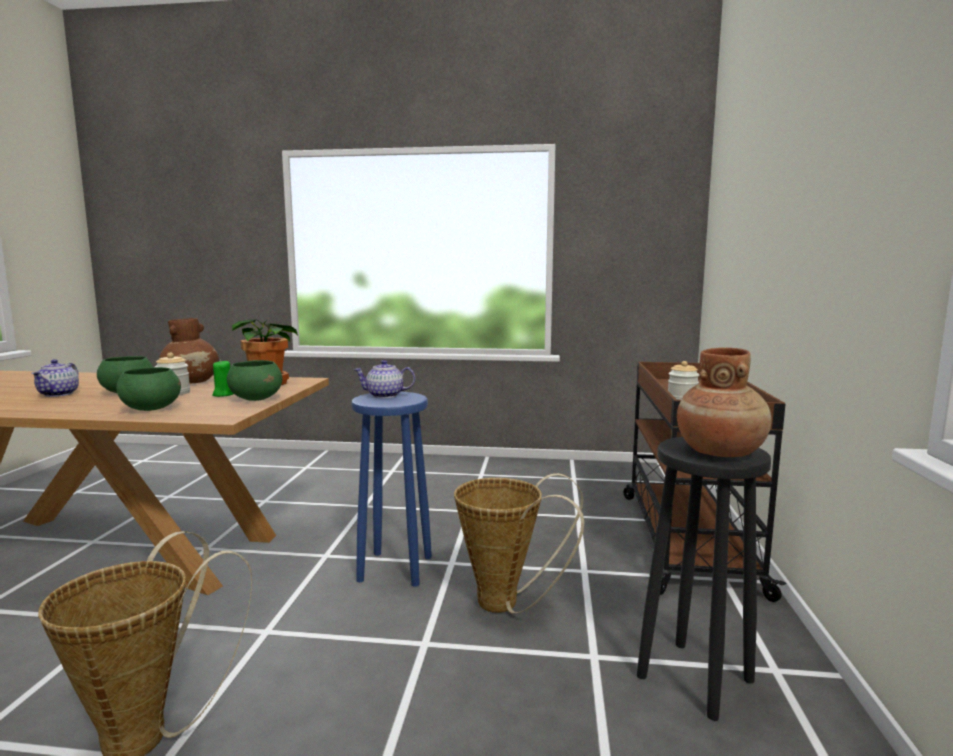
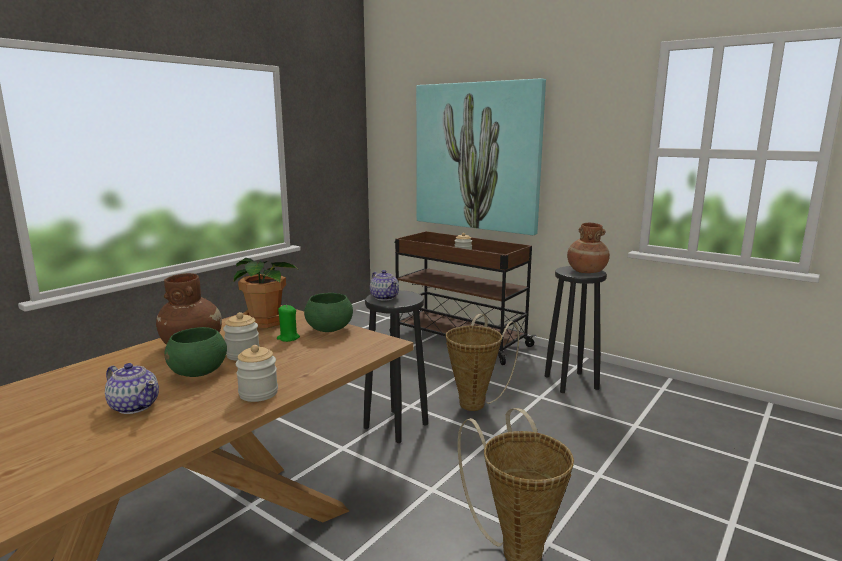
camera: 60 degrees left, 5 degrees up
(77, 409) = (258, 393): none -> jar
(151, 409) = (309, 364): green bowl -> none
(385, 395) = (384, 297): teapot -> teapot turned 60 degrees counterclockwise
(395, 569) = (396, 426): blue stool -> black stool
(768, 240) = (477, 156): none -> picture

